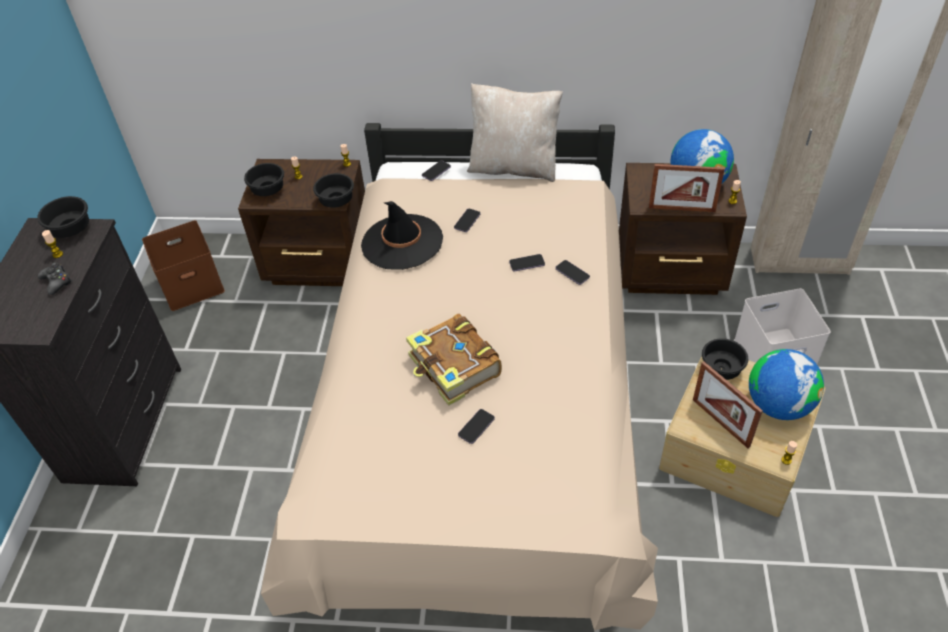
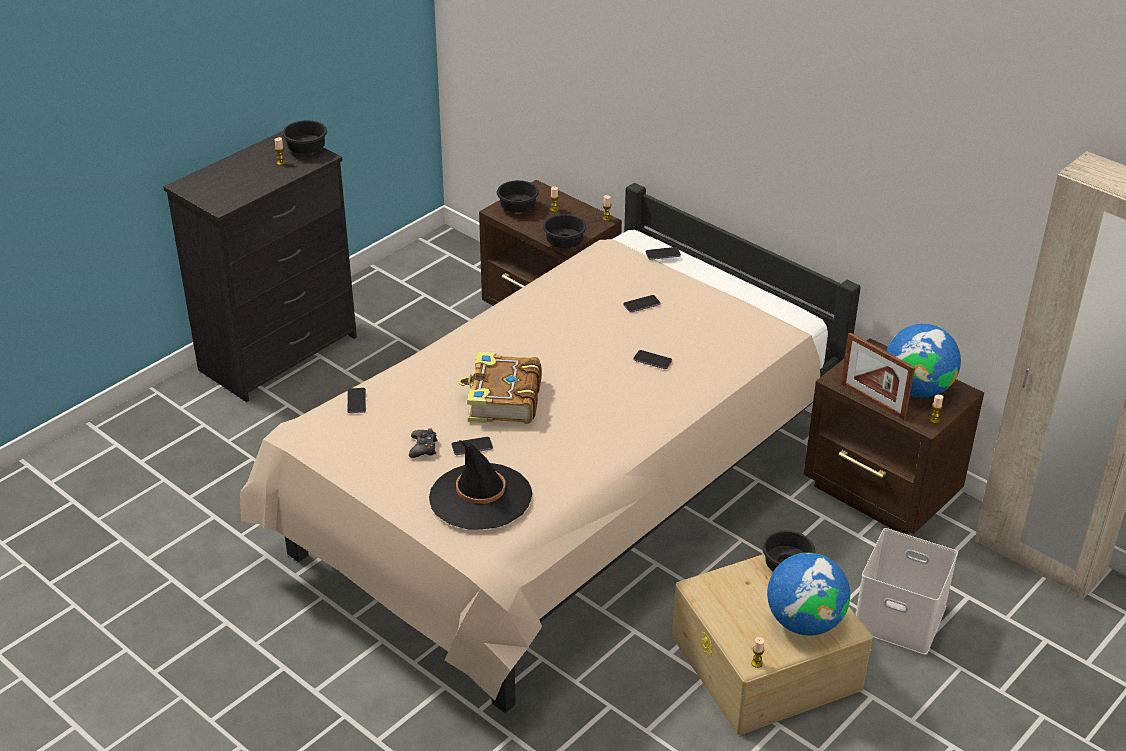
camera: 35 degrees right, 10 degrees down
(57, 282) = (262, 180): black game controller -> black game controller (423, 447)
(192, 283) = (428, 276): brown storage box -> none
(402, 242) = (568, 293): black hat -> black hat (480, 497)
(514, 167) = (739, 284): beige pillow -> none
(572, 273) = (683, 387): phone -> phone (356, 401)
(720, 423) = (732, 603): picture frame -> none

